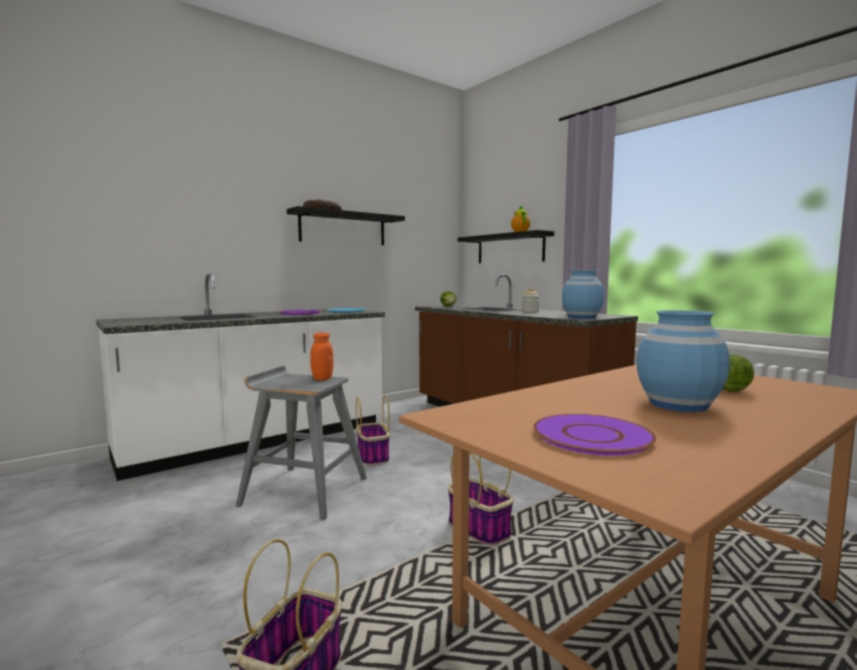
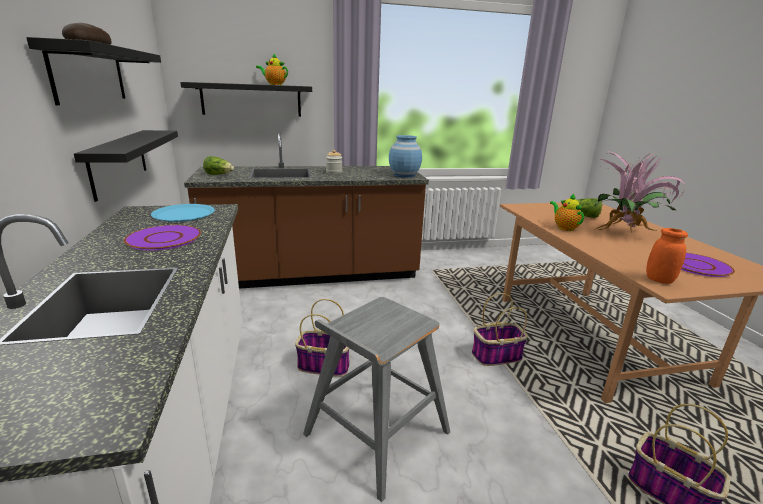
camera: 65 degrees left, 15 degrees up
(322, 378) = (376, 310): orange jar -> orange jar (659, 280)
(358, 282) = (119, 161): none -> black shelf
(613, 381) = (564, 228): none -> teapot
(678, 404) = (624, 233): blue vase -> potted plant

